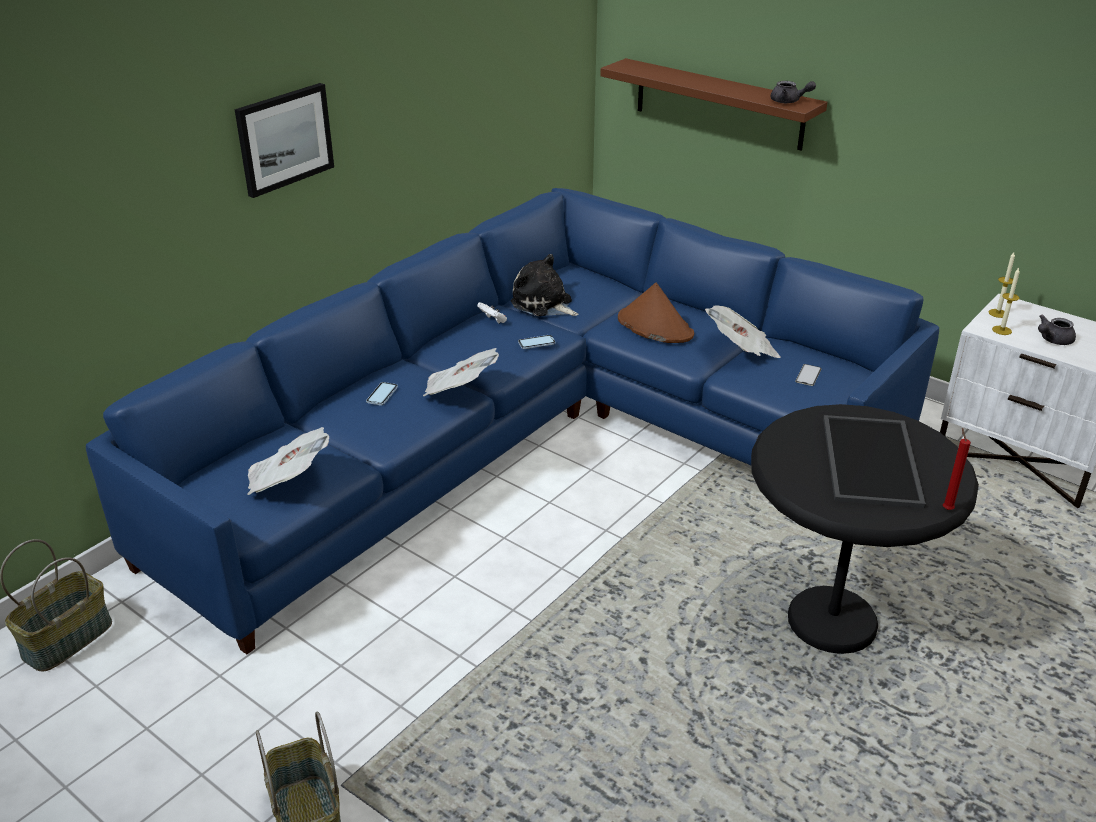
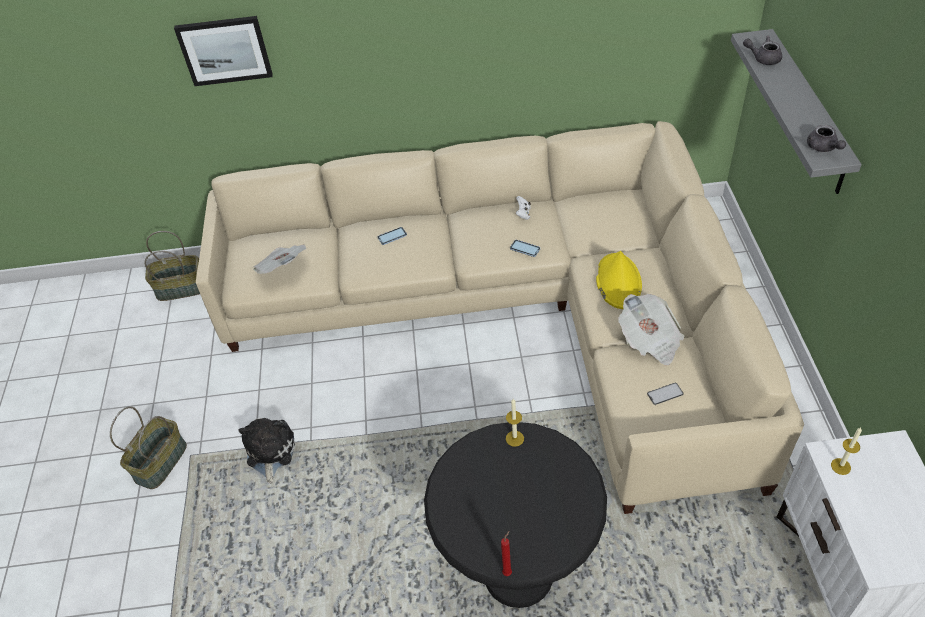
camera: 50 degrees right, 15 degrees up
(284, 139) = (378, 38): picture -> picture (225, 50)
(460, 390) = (435, 259): newspaper -> none
(537, 441) = (516, 313): blue sofa -> beige sofa
(544, 304) = (575, 217): plush toy -> plush toy (270, 452)
(654, 326) = (618, 281): brown hat -> yellow hat
(718, 104) = (807, 112): brown shelf -> grey shelf
(873, 462) = (520, 501): tray -> none
(997, 313) = (867, 448): candle -> candle (514, 438)
(1052, 340) = (871, 507): grey teapot -> grey teapot (763, 58)

